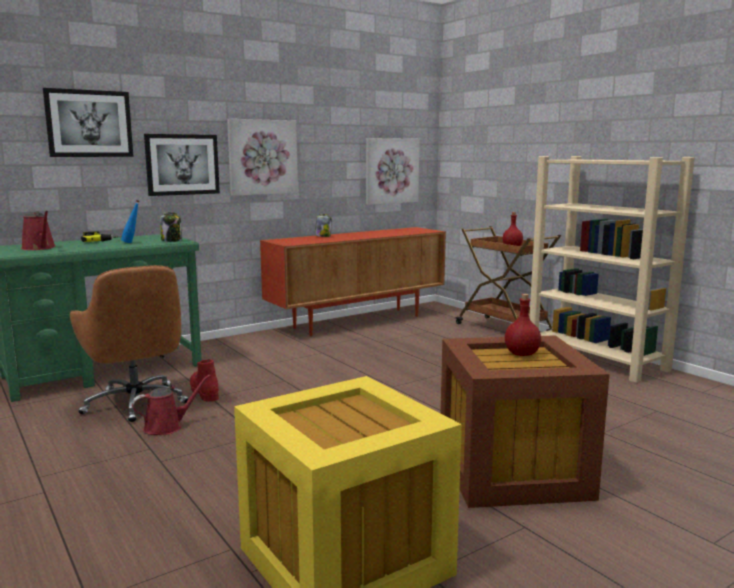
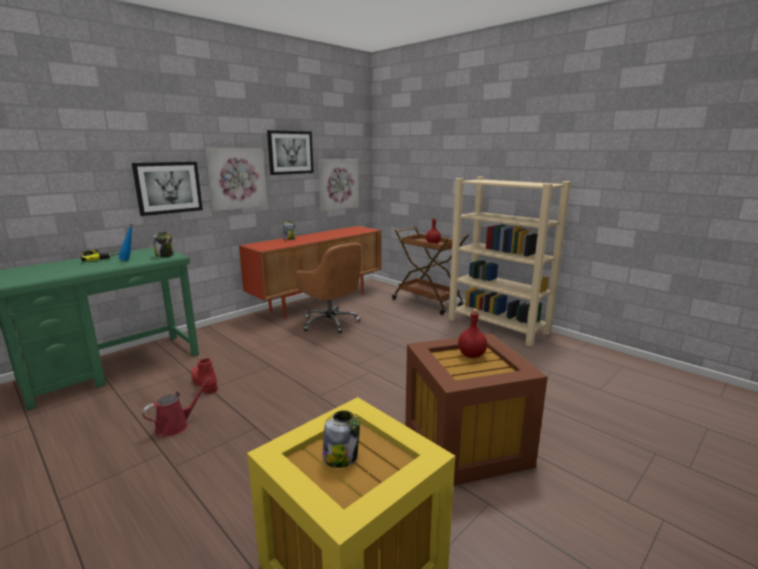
camera: 10 degrees left, 5 degrees up
(39, 248) = (41, 271): red watering can -> none
(89, 123) = (79, 155): picture -> picture (290, 152)
(135, 403) = (144, 401): brown office chair -> brown office chair (329, 323)
(334, 419) = (341, 457): none -> jar

